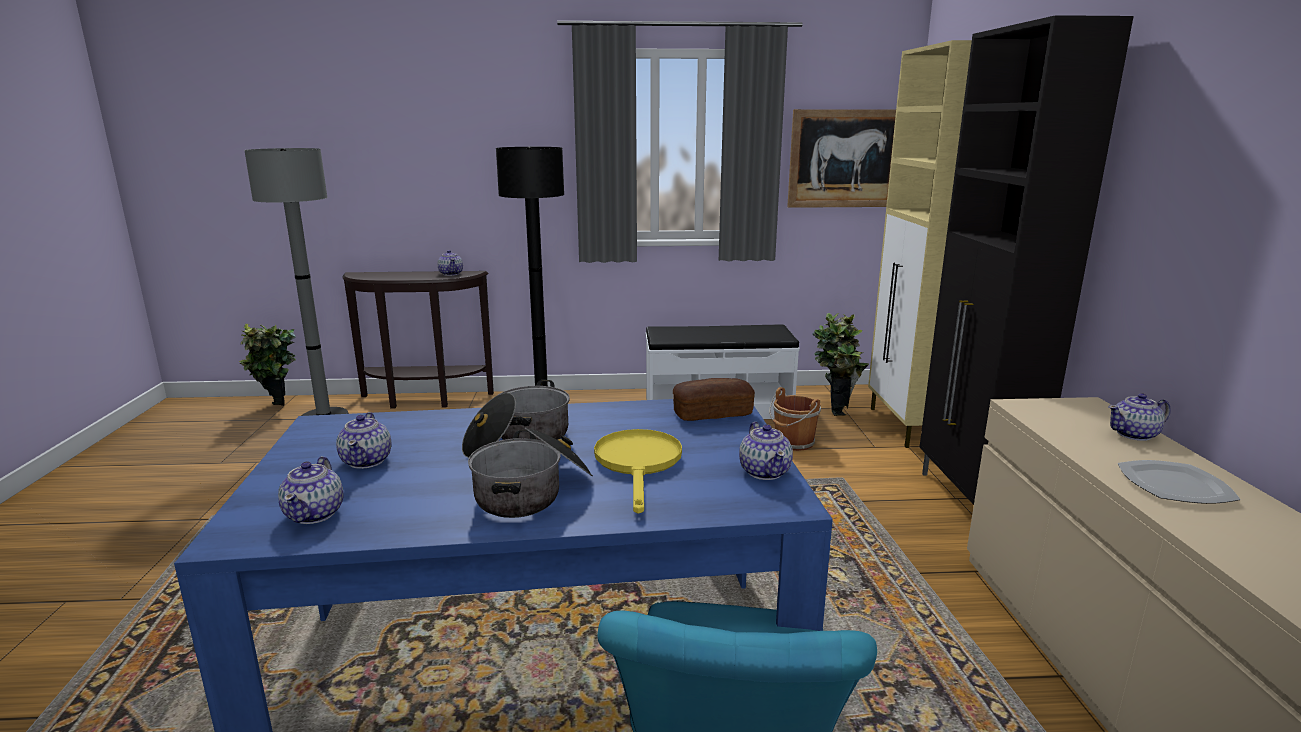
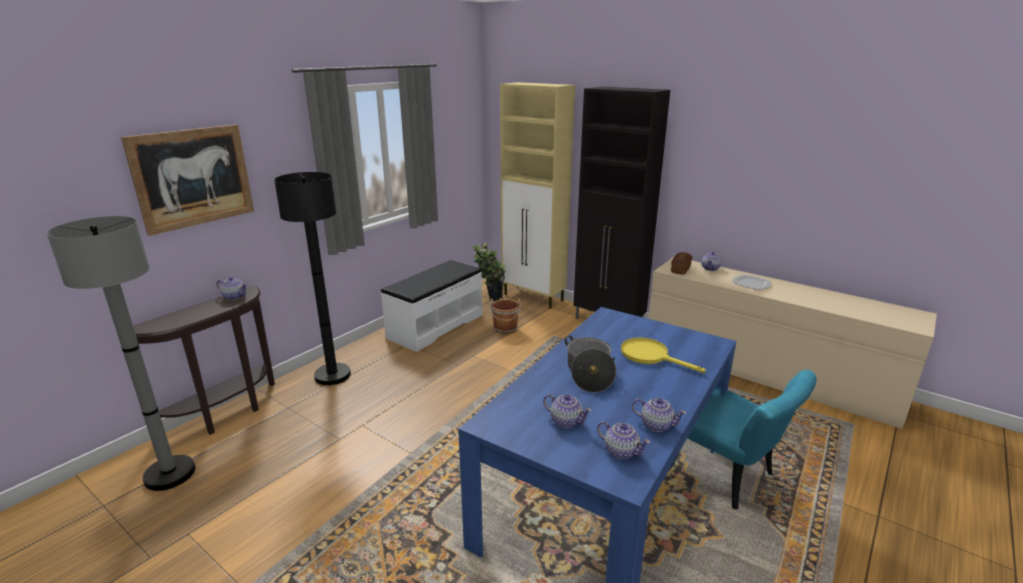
camera: 50 degrees left, 5 degrees up
(276, 410) = (91, 495): potted plant -> none
(533, 492) = (655, 388): cooking pot -> none
(712, 414) = (614, 321): bread -> bread (680, 269)
(765, 471) = (686, 335): teapot -> teapot (656, 424)
(844, 159) = (457, 147): picture -> picture (193, 177)

